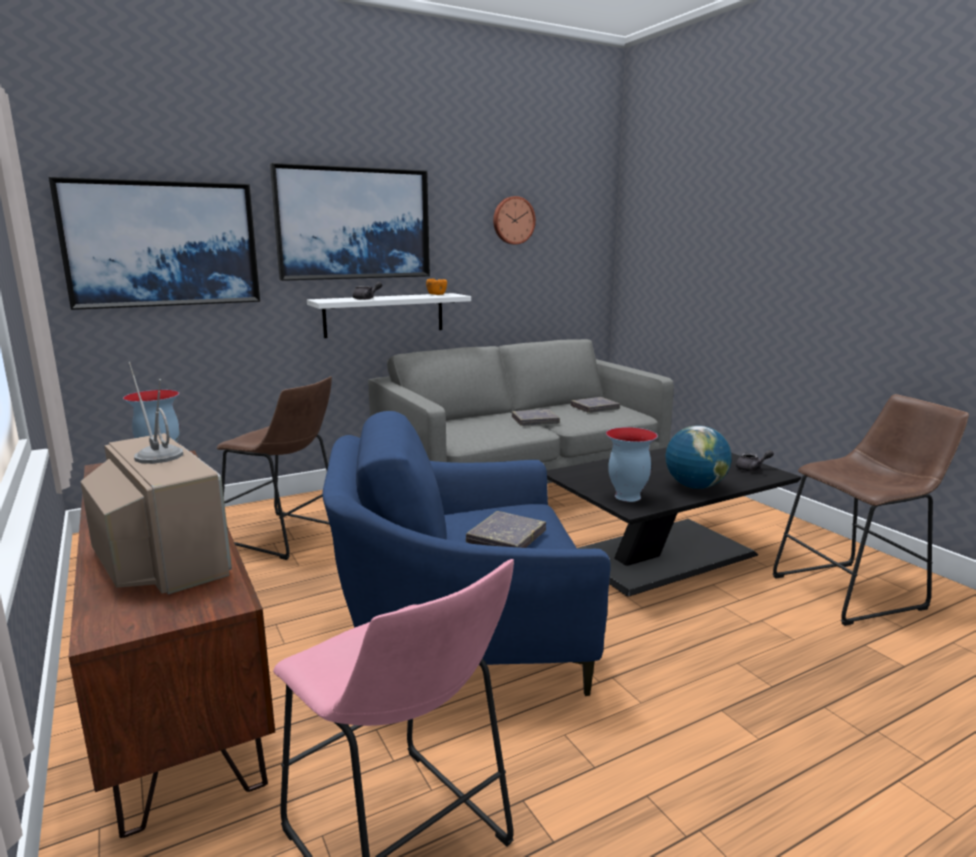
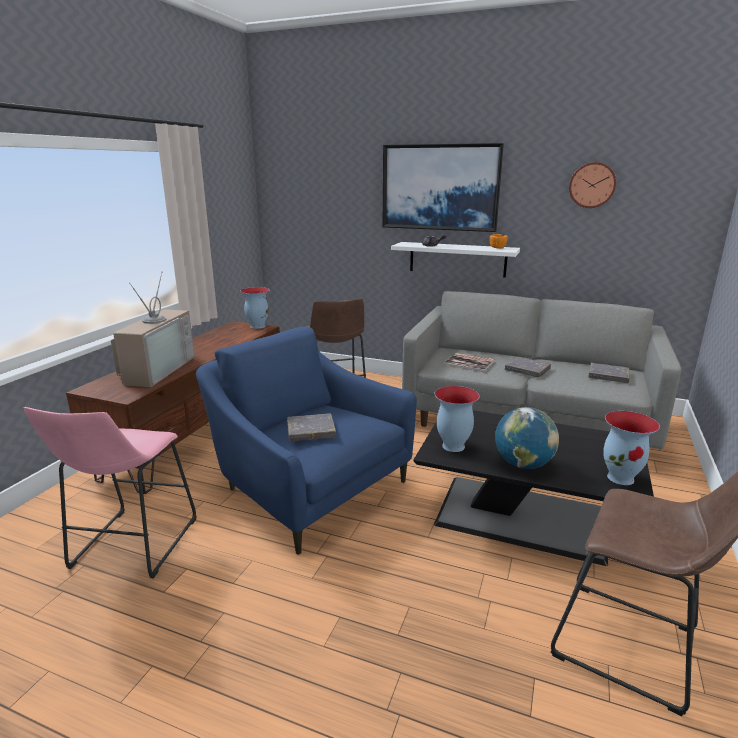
camera: 50 degrees right, 5 degrees up
(162, 244) = (320, 199): picture -> none
(478, 430) = (469, 363): none -> book
(752, 469) = (621, 478): grey teapot -> vase

